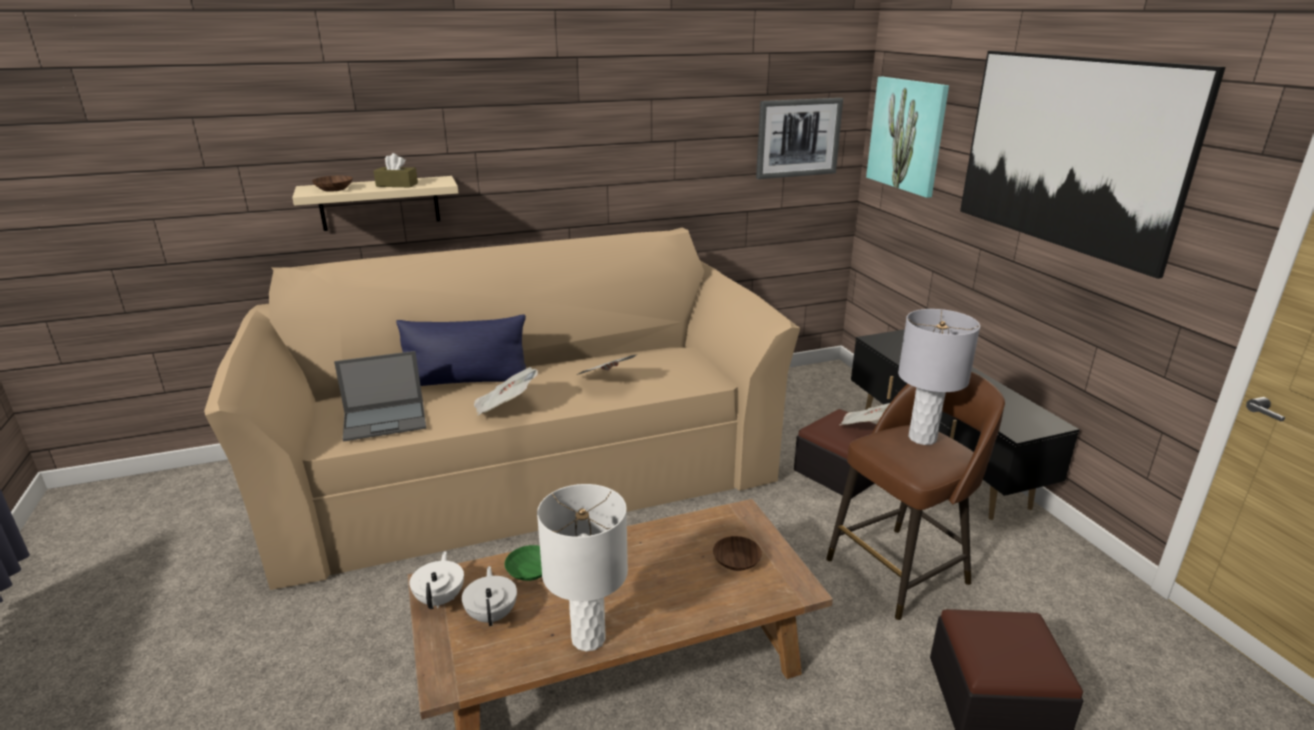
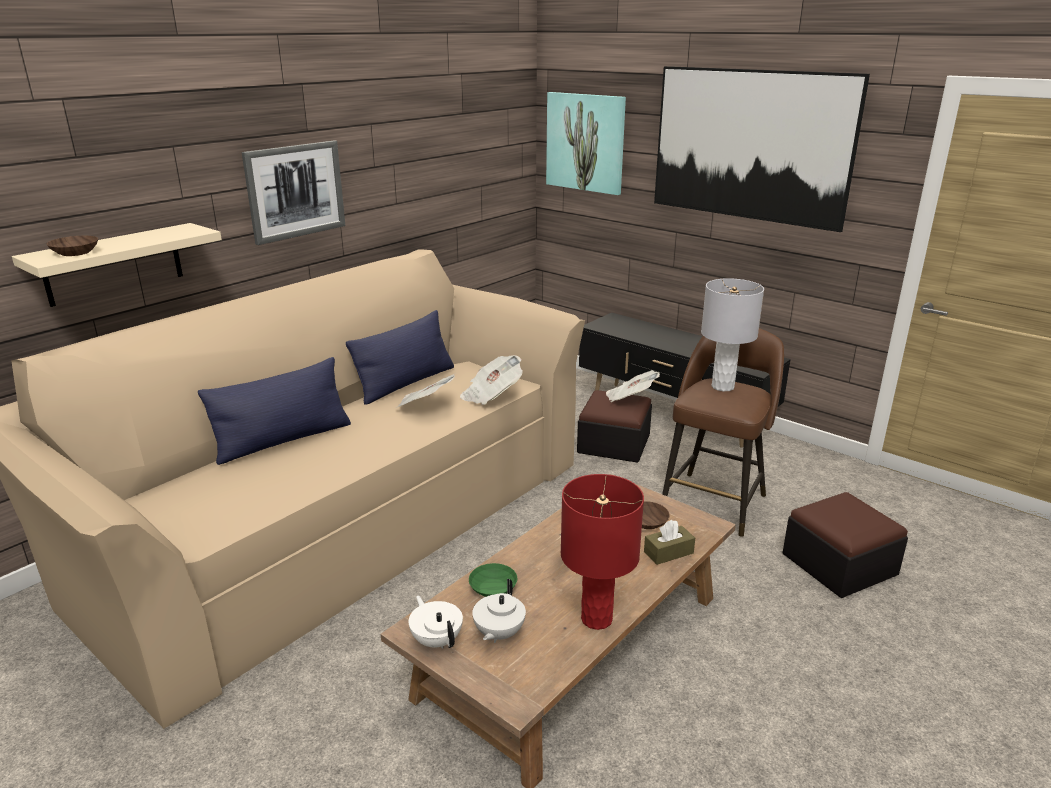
camera: 30 degrees left, 0 degrees up
(386, 420) = (242, 499): laptop -> none
(397, 185) = (147, 239): brown tissue box -> brown tissue box (668, 552)
(492, 615) = (498, 633): white teapot -> white teapot turned 120 degrees counterclockwise
(505, 407) = (357, 453): newspaper -> newspaper (491, 395)
(589, 639) = (597, 619): white table lamp -> red table lamp
(616, 355) = (406, 383): none -> blue pillow
(798, 138) = (490, 153): picture -> picture (295, 191)

